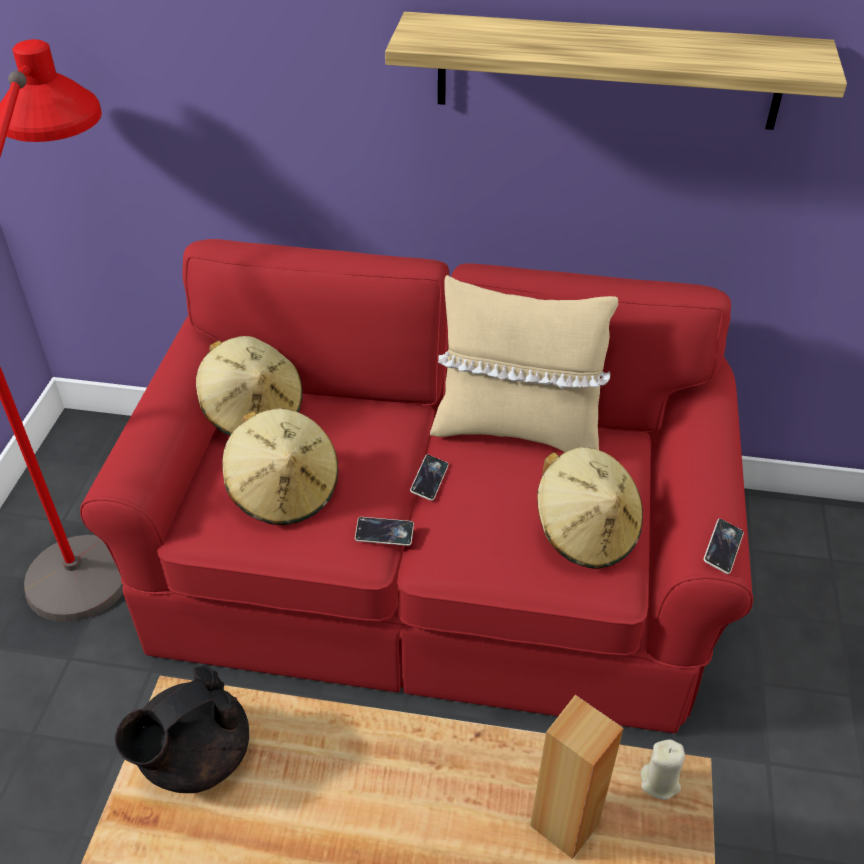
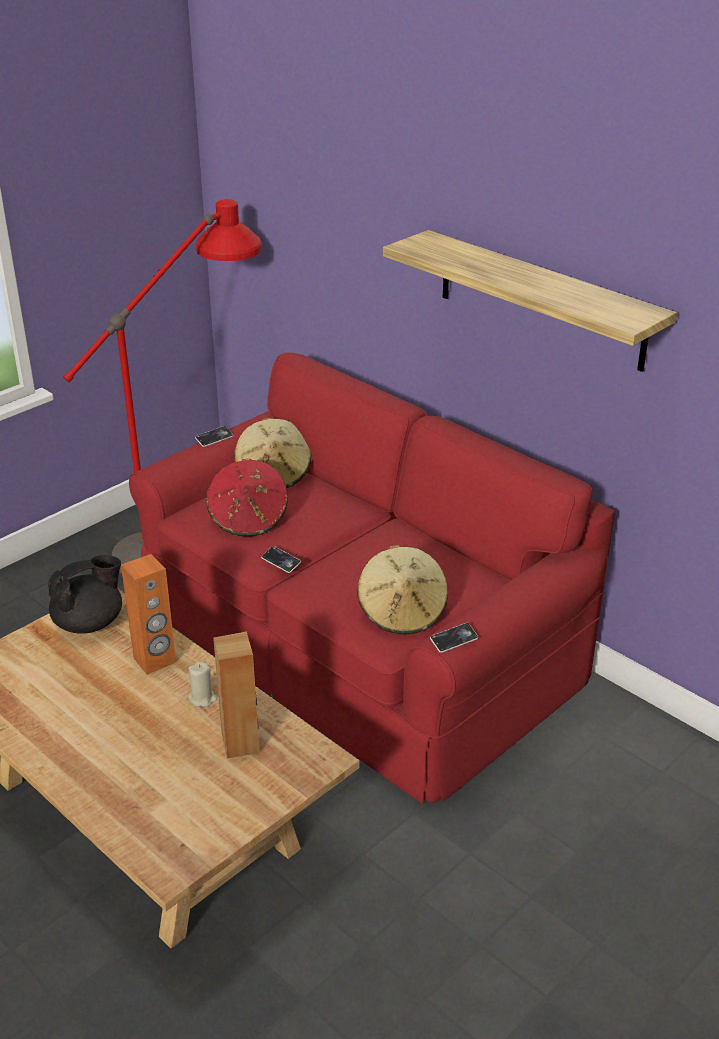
camera: 35 degrees right, 10 degrees down
(194, 757) = (90, 623): black teapot -> black teapot turned 150 degrees clockwise
(284, 491) = (248, 519): beige hat -> red hat
(340, 765) = (155, 660): none -> orange speaker
(429, 480) = (338, 547): phone -> phone (214, 438)
(516, 430) = (422, 545): beige pillow -> none
(660, 782) = (315, 754): beige candle -> beige candle (203, 698)

